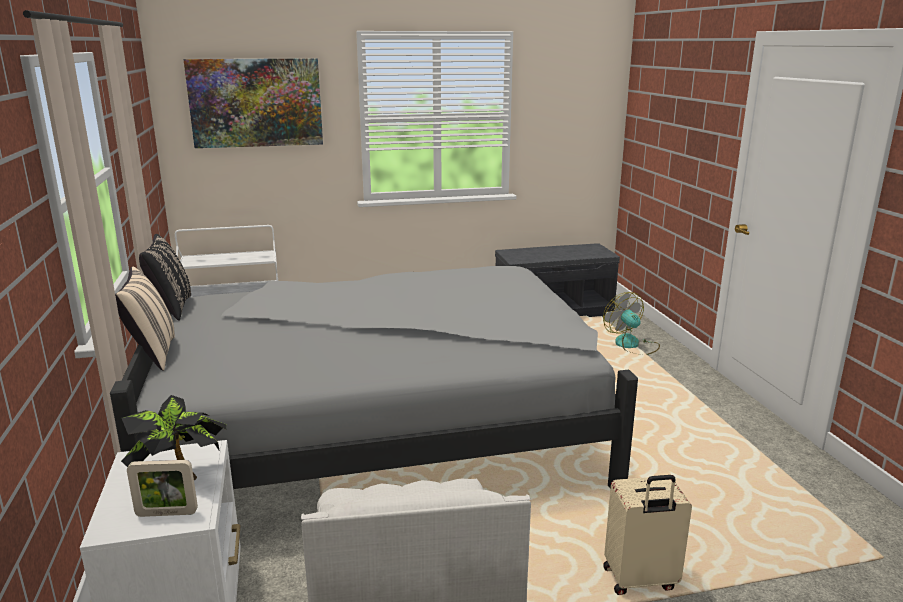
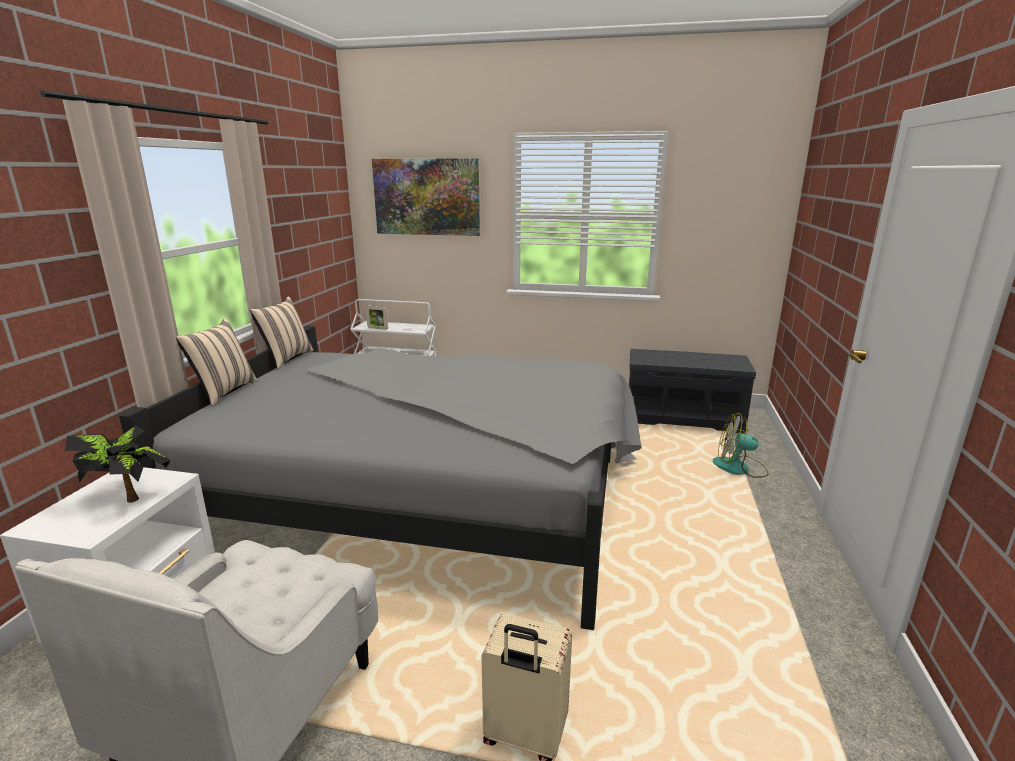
camera: 25 degrees right, 0 degrees up
(167, 513) = (80, 525): picture frame -> picture frame (377, 328)
(170, 309) = (286, 359): black pillow -> beige pillow
(632, 345) = (739, 468): fan -> fan turned 75 degrees counterclockwise

